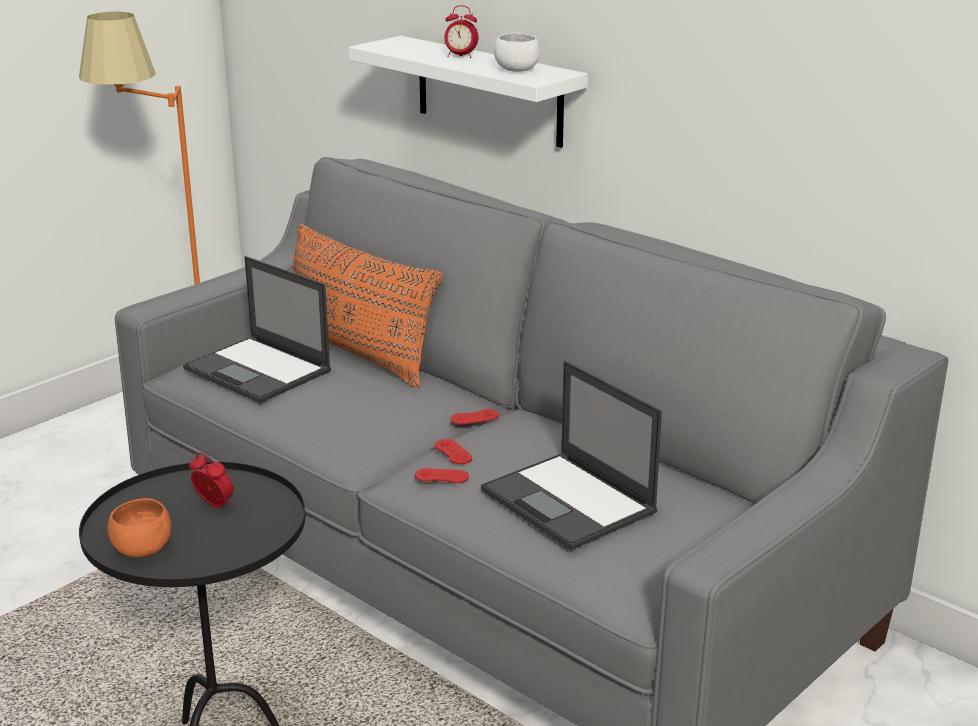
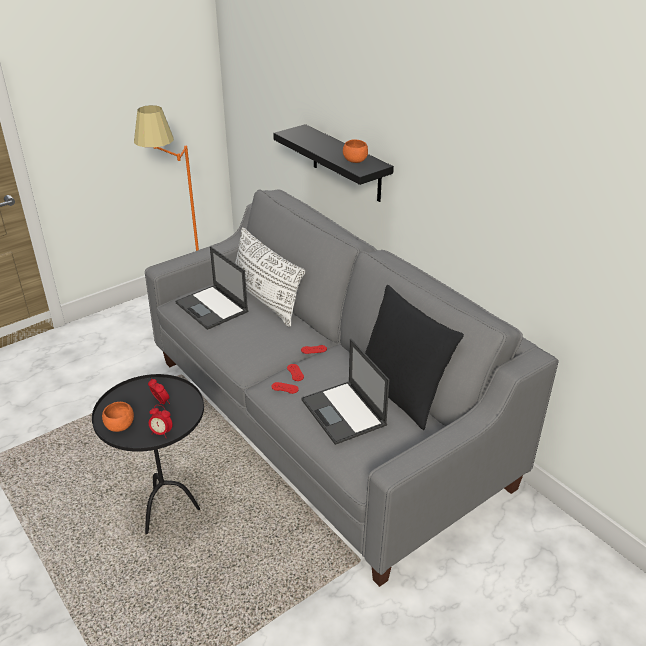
camera: 10 degrees right, 10 degrees up
(356, 353) = (265, 300): orange pillow -> white pillow
(460, 56) = (329, 146): alarm clock -> alarm clock (161, 433)
(489, 91) = (346, 163): white shelf -> black shelf
(516, 70) = (355, 161): white bowl -> orange bowl
(664, 465) = (401, 393): none -> black pillow

